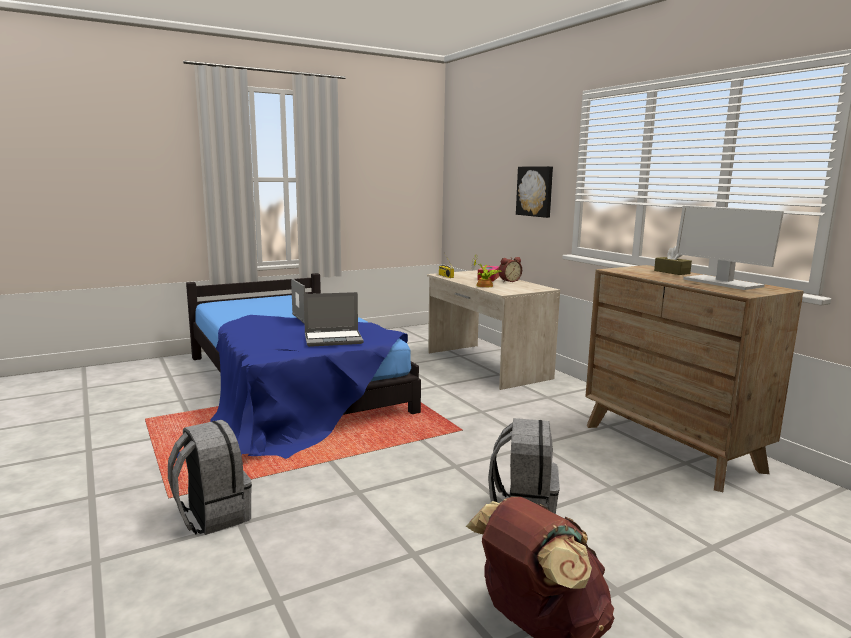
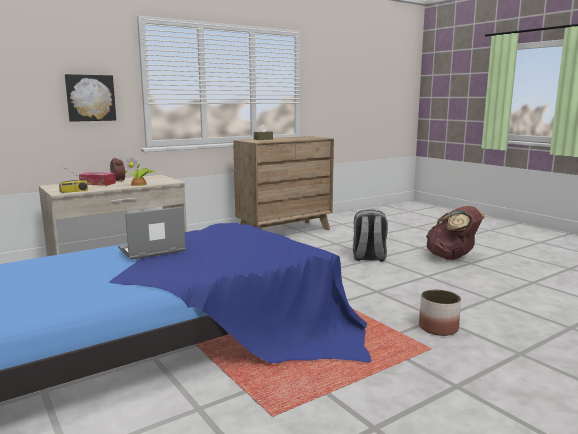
camera: 95 degrees left, 0 degrees up
(212, 515) = (438, 328): grey backpack -> planter
(334, 339) = (252, 235): laptop -> none
(721, 283) = (295, 138): monitor -> none

